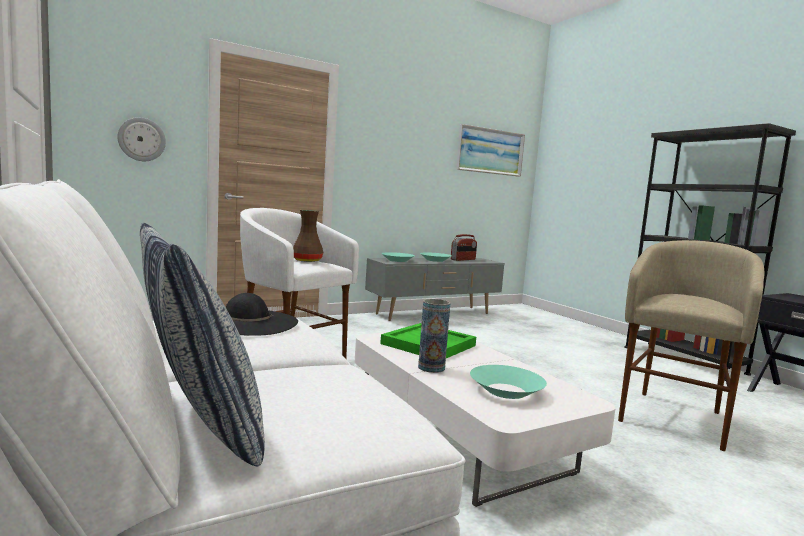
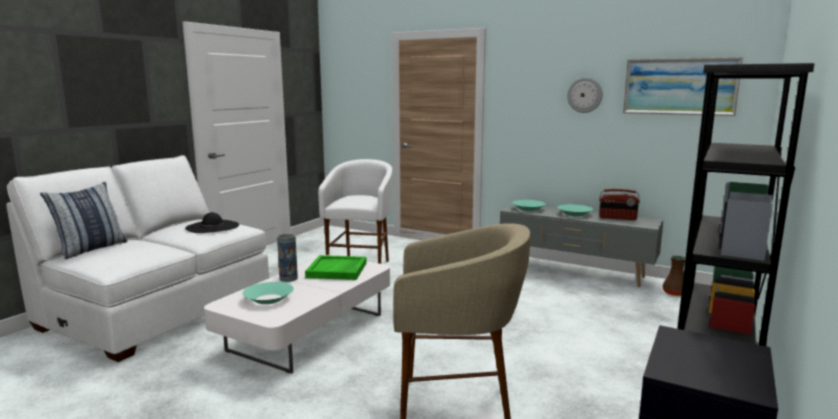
camera: 60 degrees right, 5 degrees up
(142, 139) = (358, 109): wall clock -> wall clock (585, 95)
(306, 260) = (355, 199): brown vase -> brown vase (673, 293)

